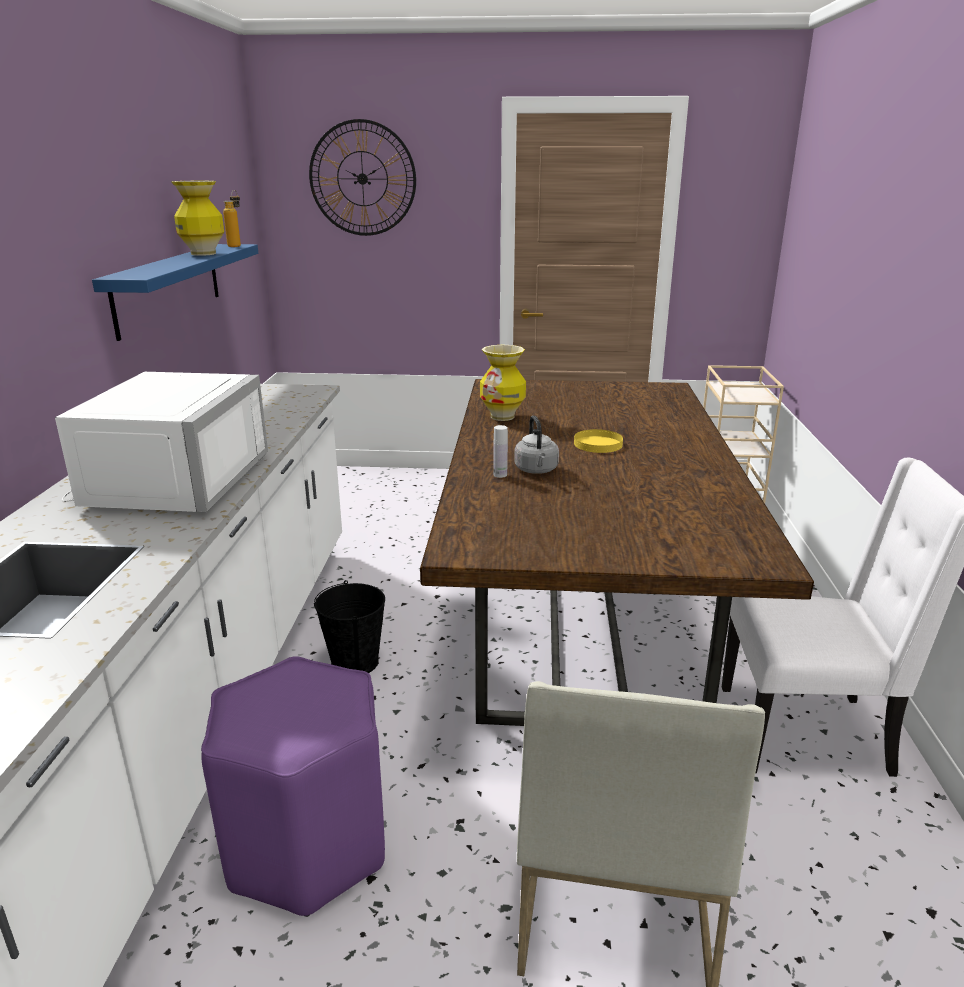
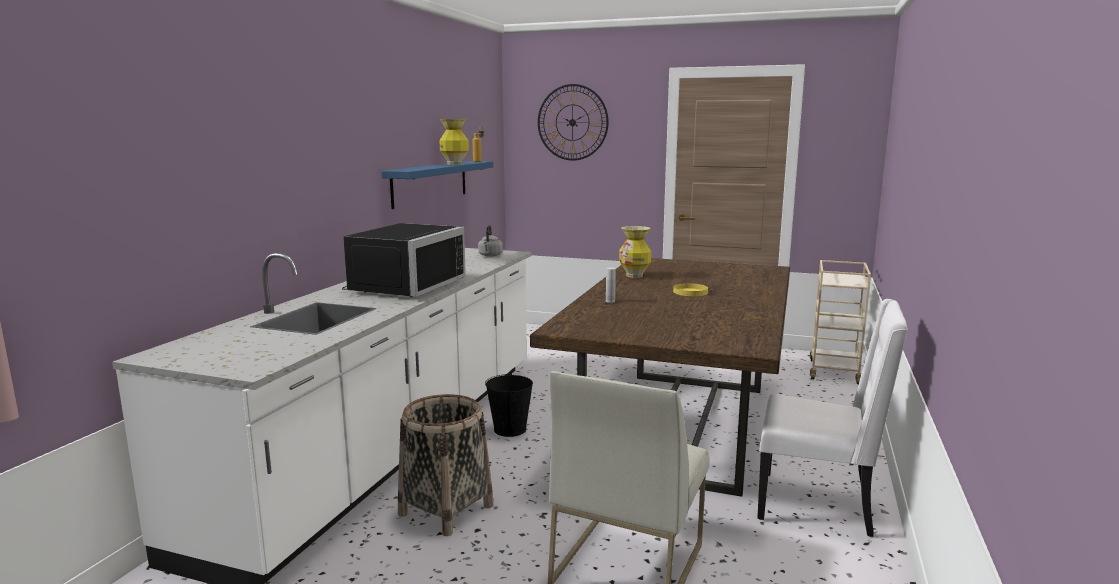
camera: 15 degrees right, 10 degrees down
(167, 481) = (402, 285): white microwave -> black microwave
(309, 844) = (446, 509): purple stool -> basket
(536, 470) = (636, 301): grey kettle -> grey kettle (490, 255)

